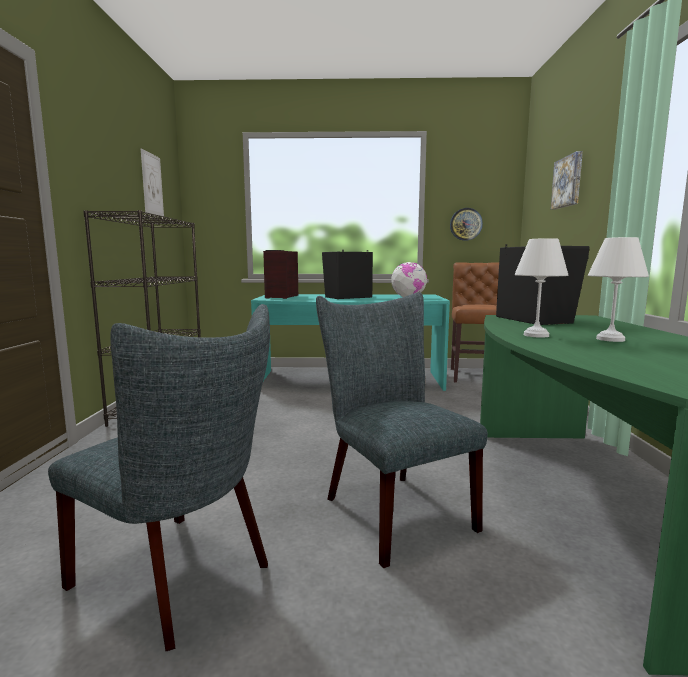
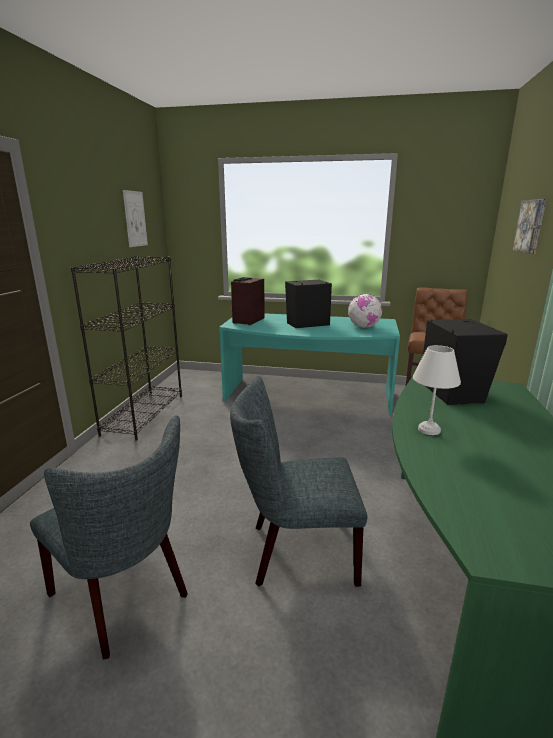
camera: 10 degrees right, 10 degrees up
(391, 509) = (295, 552): grey chair -> grey chair turned 75 degrees counterclockwise
(466, 224) = (432, 249): wall clock -> none
(612, 339) = (495, 445): white table lamp -> none

